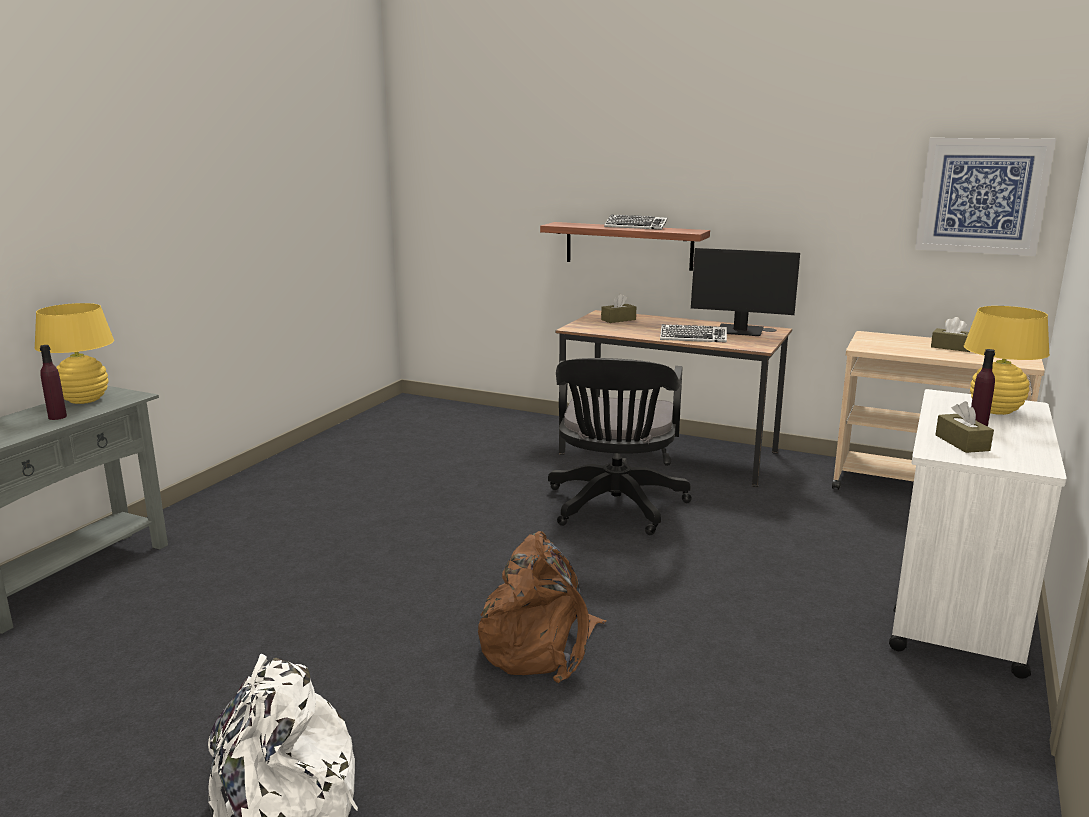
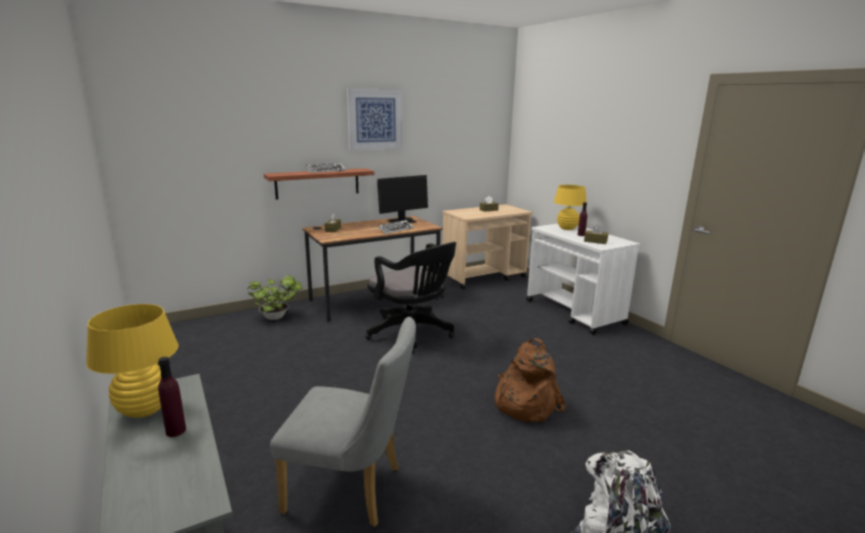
camera: 55 degrees left, 0 degrees up
(243, 594) = (352, 490): none -> grey chair
(525, 428) = (277, 317): none -> potted plant
(982, 196) = (481, 140): picture -> picture (375, 119)

